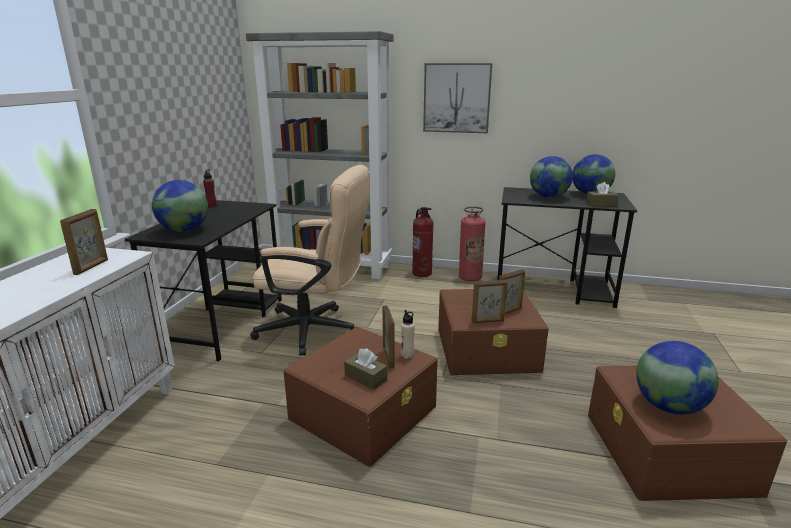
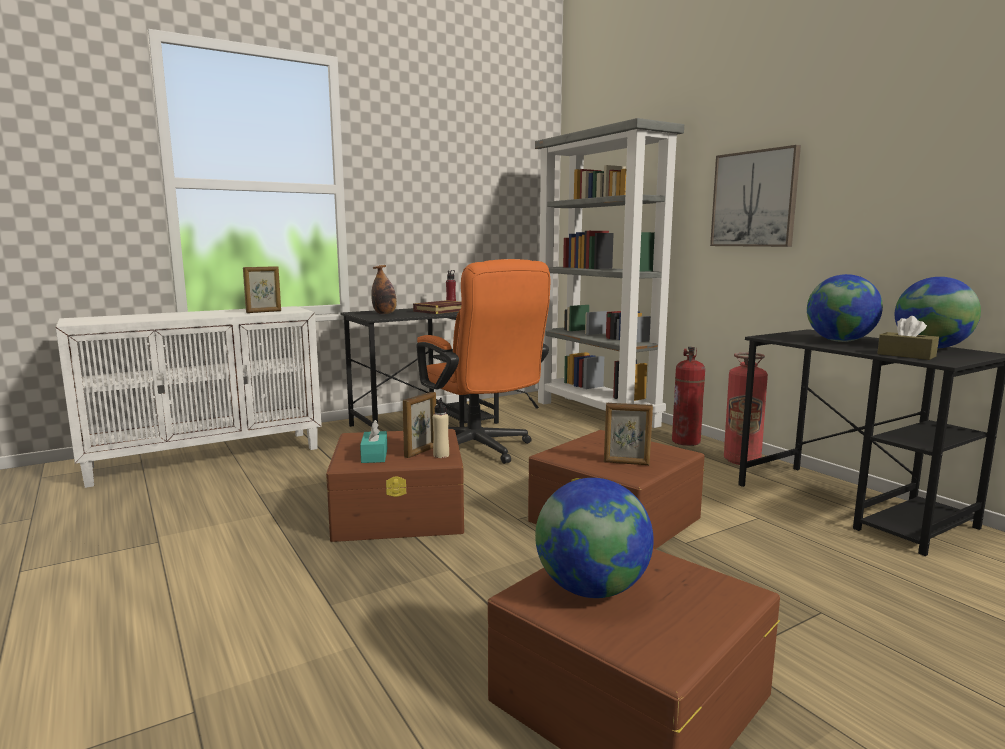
camera: 45 degrees right, 10 degrees down
(184, 230) = (384, 313): globe -> bottle
(223, 213) = (441, 310): none -> book
(316, 330) = (480, 450): beige office chair -> orange office chair
(365, 378) = (374, 455): brown tissue box -> turquoise tissue box
(487, 321) = (579, 461): picture frame -> none

